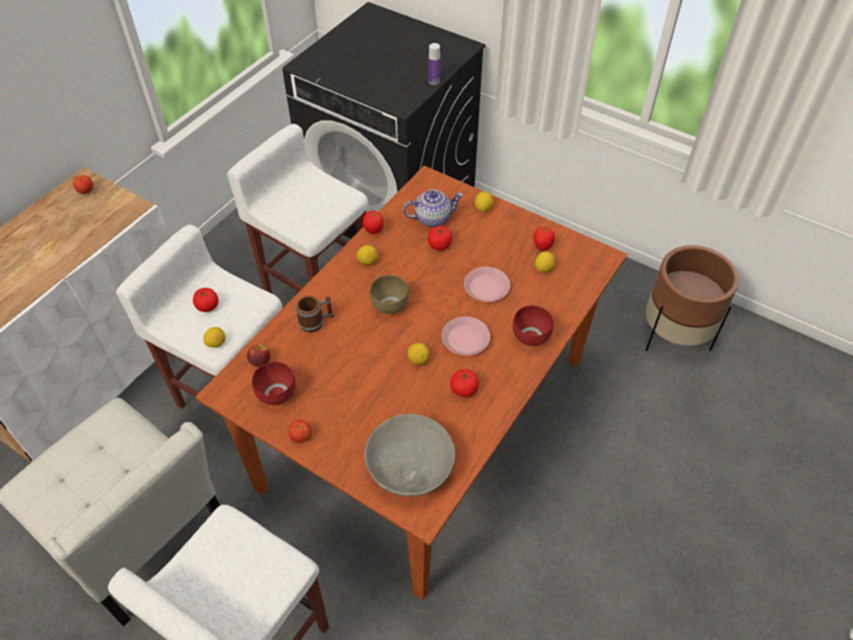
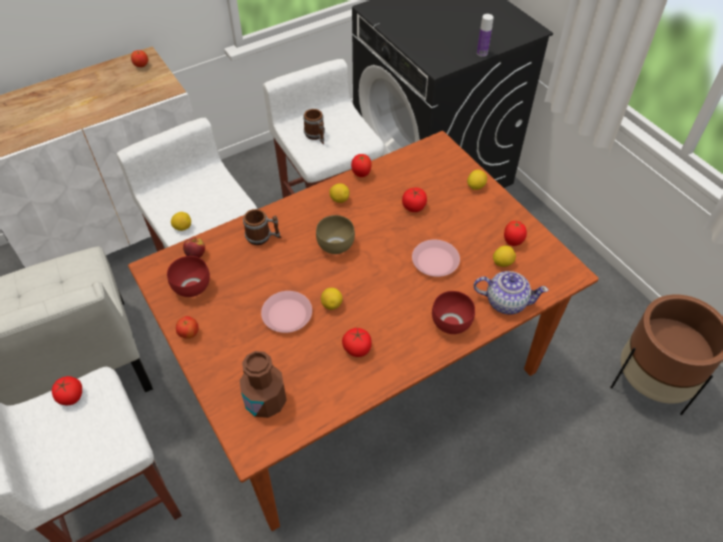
camera: 25 degrees right, 0 degrees up
(207, 306) = (194, 194): tomato -> tomato (71, 396)
(298, 208) = (316, 136): none -> mug
(410, 467) = (265, 401): grey bowl -> brown bottle
(432, 218) = (421, 180): teapot -> teapot (505, 301)
(465, 339) = (386, 302): pink plate -> pink plate (287, 315)

